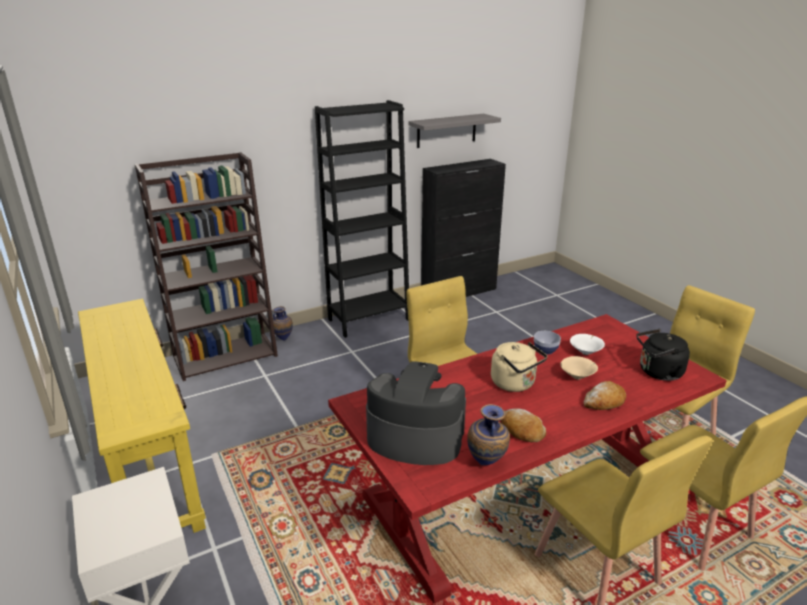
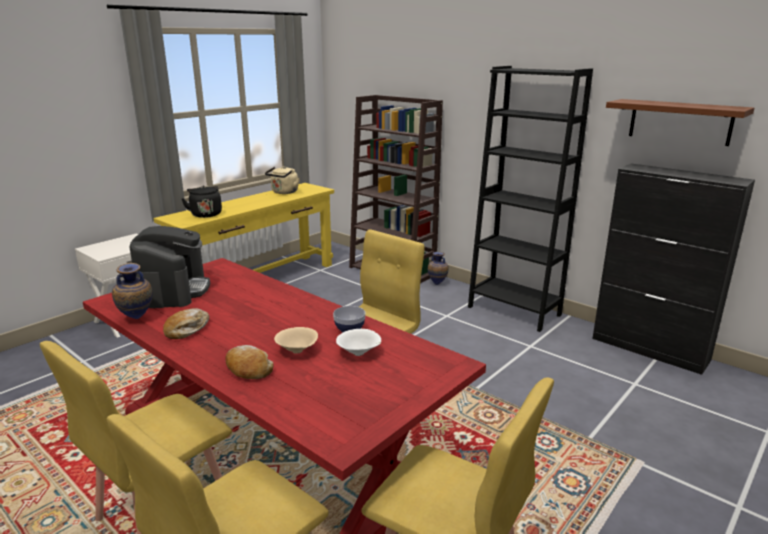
camera: 70 degrees right, 5 degrees down
(446, 130) = (680, 122): grey shelf -> brown shelf
(515, 384) = (269, 320): beige kettle -> beige kettle (284, 192)
(658, 372) = (334, 406): black kettle -> black kettle (205, 214)

